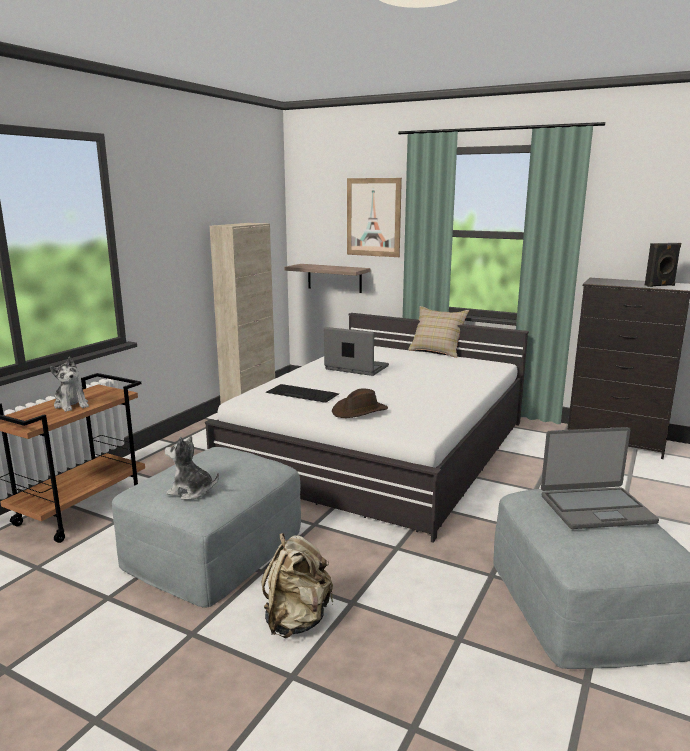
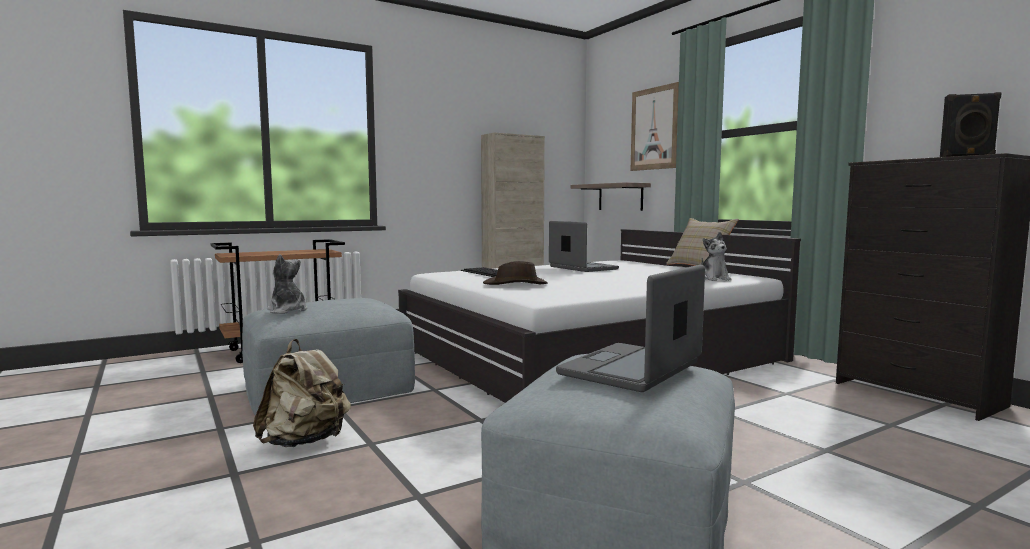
camera: 30 degrees right, 10 degrees down
(71, 405) = (282, 252): plush toy -> plush toy (713, 279)
(596, 508) = (632, 369): laptop -> laptop turned 105 degrees clockwise

